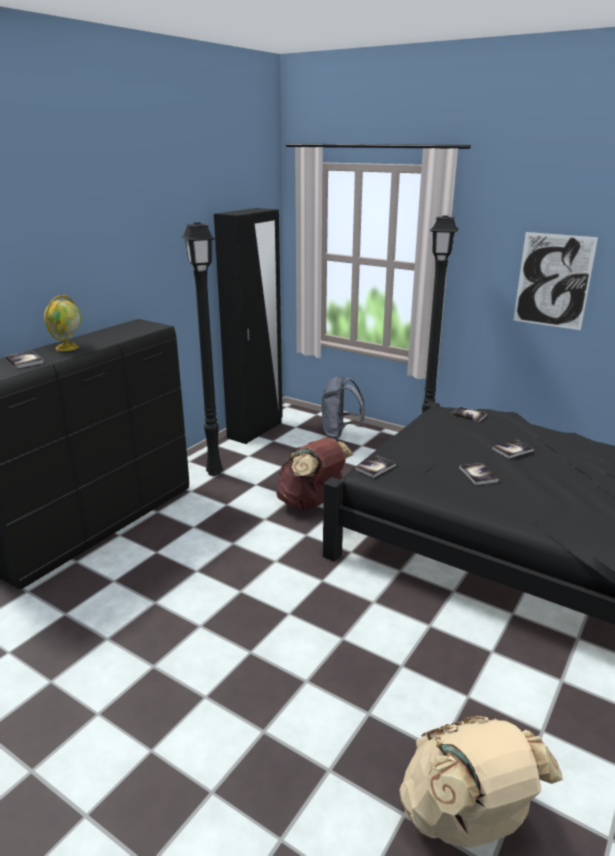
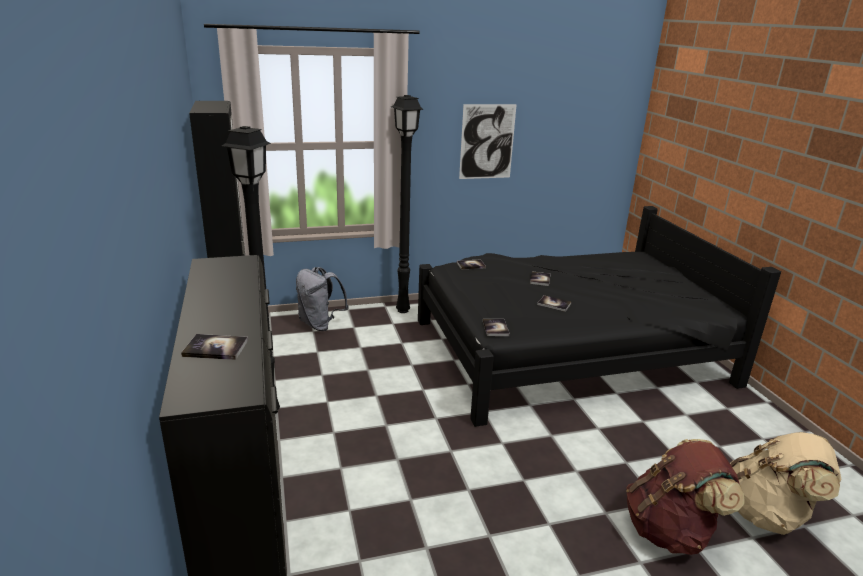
camera: 50 degrees left, 0 degrees up
(67, 347) = (216, 315): globe -> none
(312, 503) = (397, 392): brown backpack -> brown backpack (670, 530)

